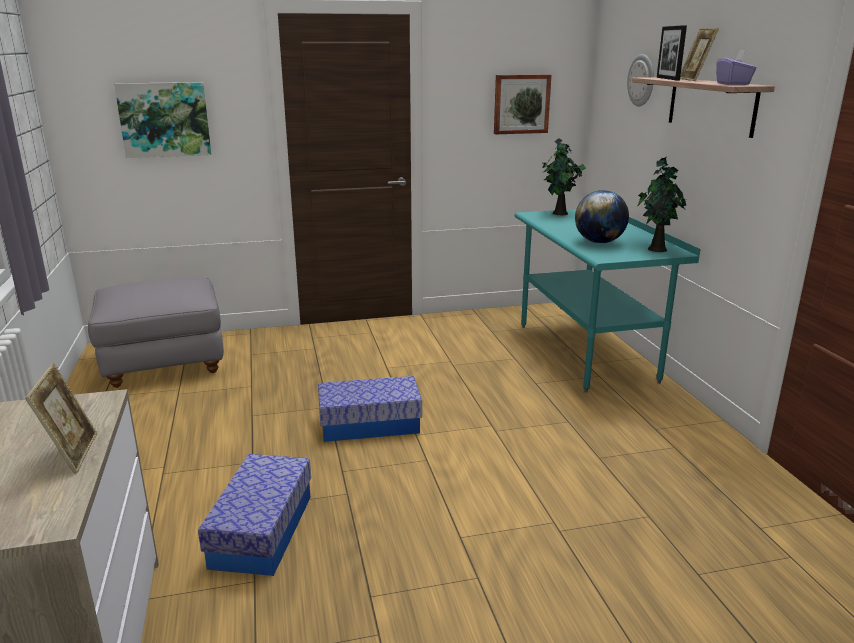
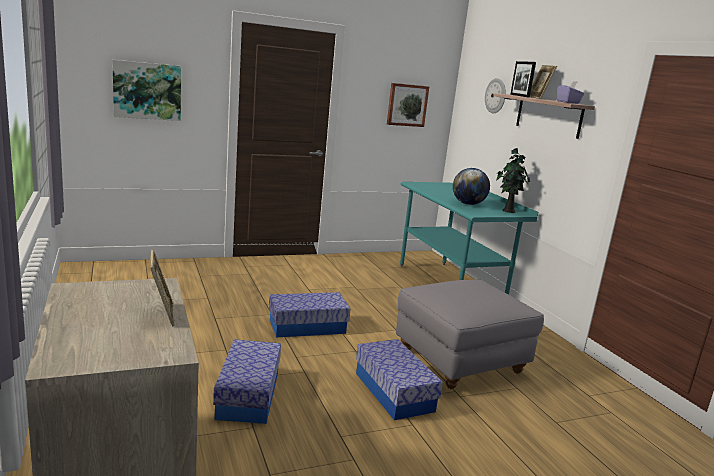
camera: 10 degrees left, 5 degrees down
(164, 363) = (131, 279): grey ottoman -> grey ottoman (460, 362)
(464, 524) = (394, 392): none -> storage box
(559, 213) = (433, 184): potted plant -> none

